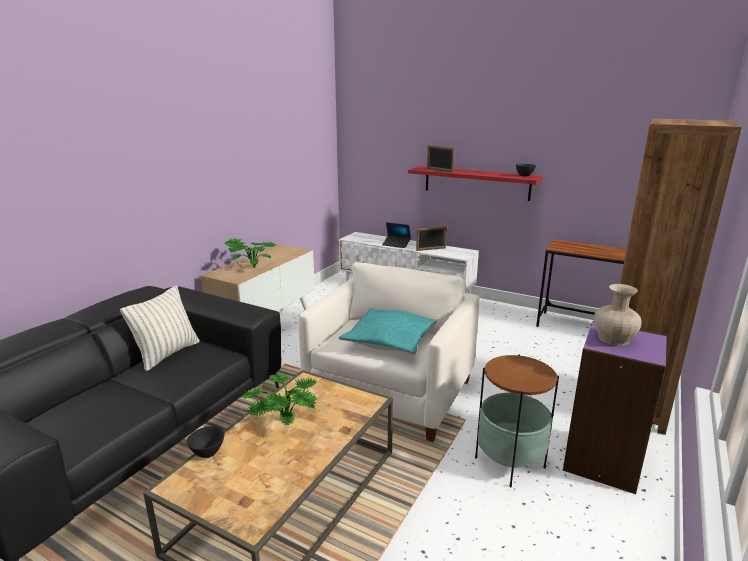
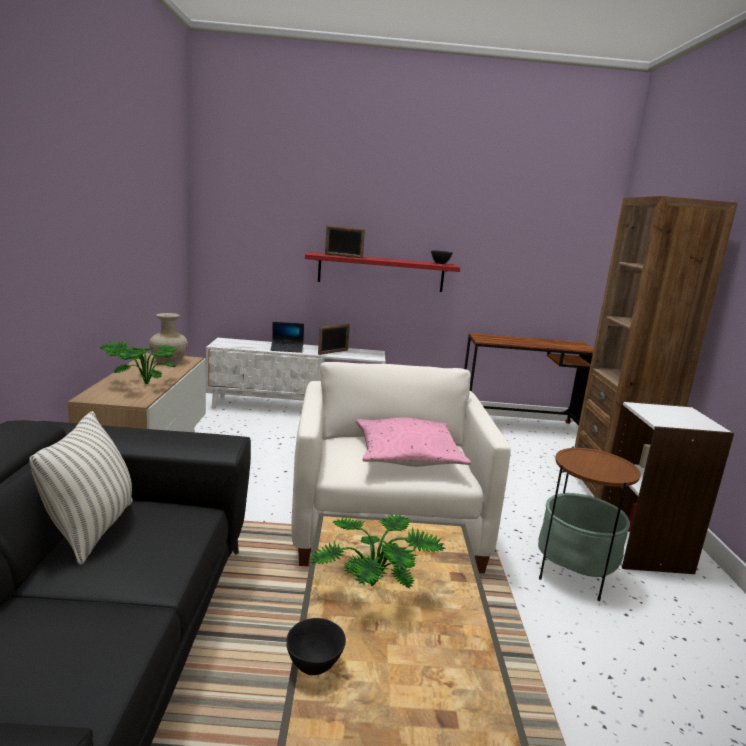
camera: 30 degrees left, 5 degrees down
(390, 339) = (407, 454): turquoise pillow -> pink pillow
(603, 461) = (643, 550): purple bookcase -> white bookcase
(614, 339) = (664, 415): beige vase -> beige vase (169, 361)

